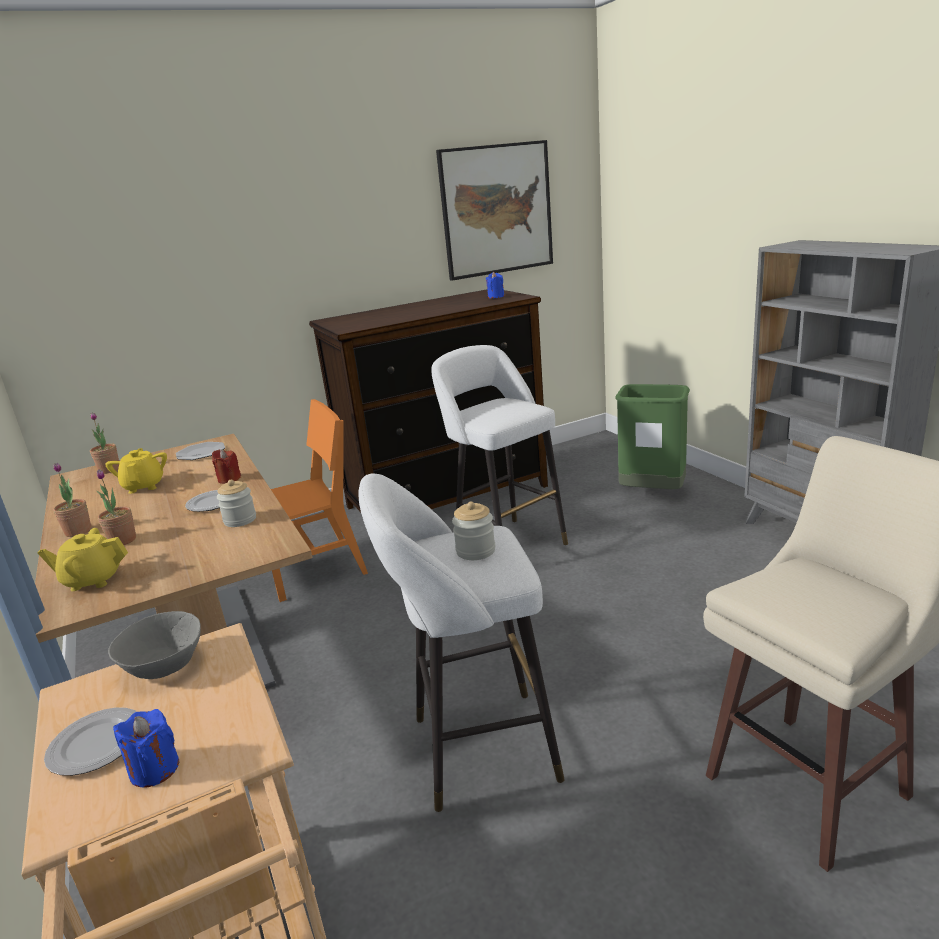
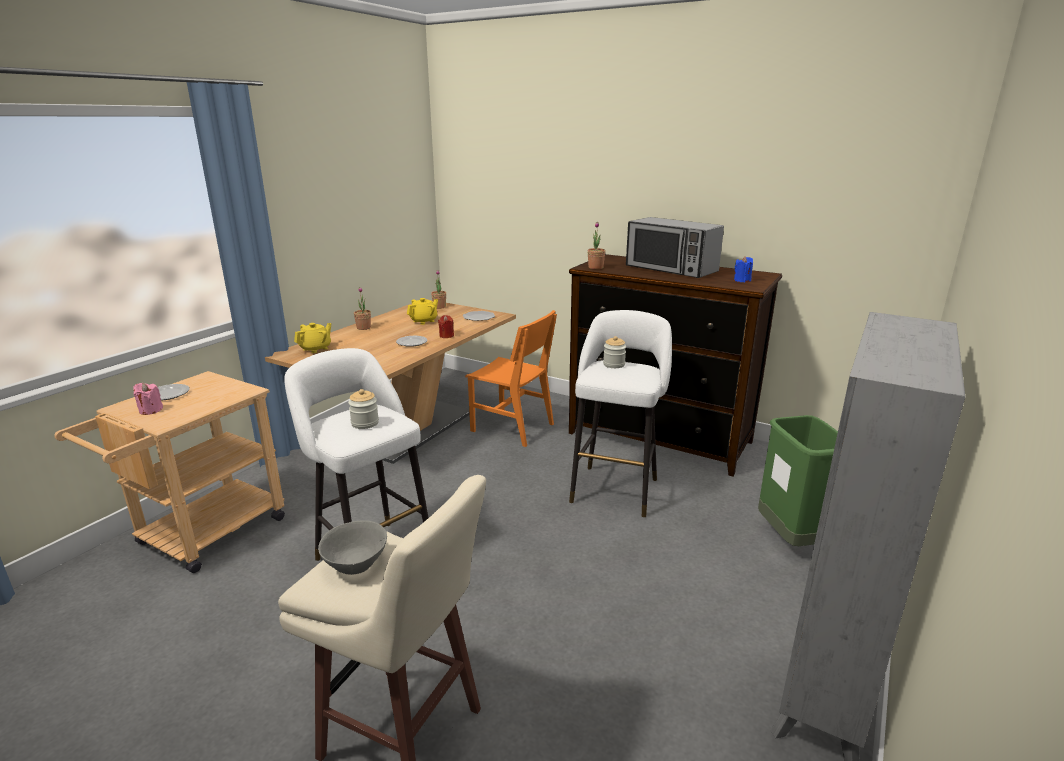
camera: 55 degrees right, 0 degrees up
(93, 580) = (316, 349): yellow teapot -> yellow teapot turned 75 degrees clockwise
(123, 540) = (358, 340): potted plant -> potted plant (595, 267)
(155, 769) = (150, 410): blue candle -> pink candle
(163, 667) = (225, 386): grey bowl -> grey bowl (355, 563)
(240, 520) = (395, 356): jar -> jar (614, 364)
(418, 308) = (671, 269): none -> microwave
(496, 210) = (809, 197): picture -> none

